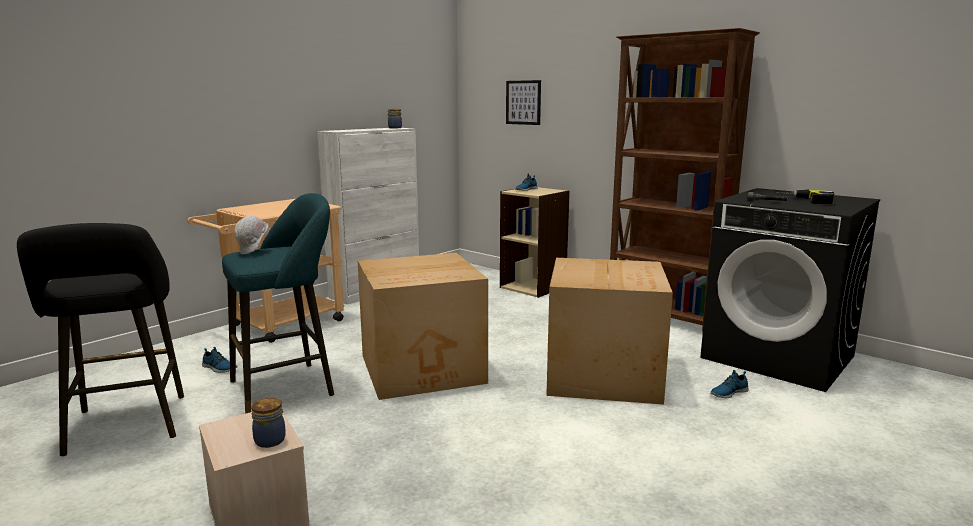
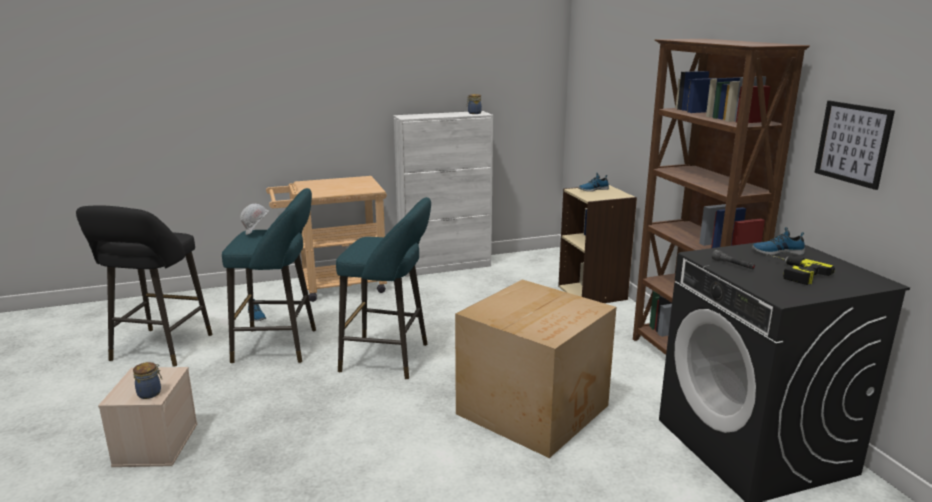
camera: 30 degrees right, 5 degrees up
(424, 369) = (390, 358): cardboard box -> turquoise stool
(523, 102) = (611, 93): picture -> picture (853, 143)
(728, 392) = (633, 468): shoe -> shoe (777, 252)

